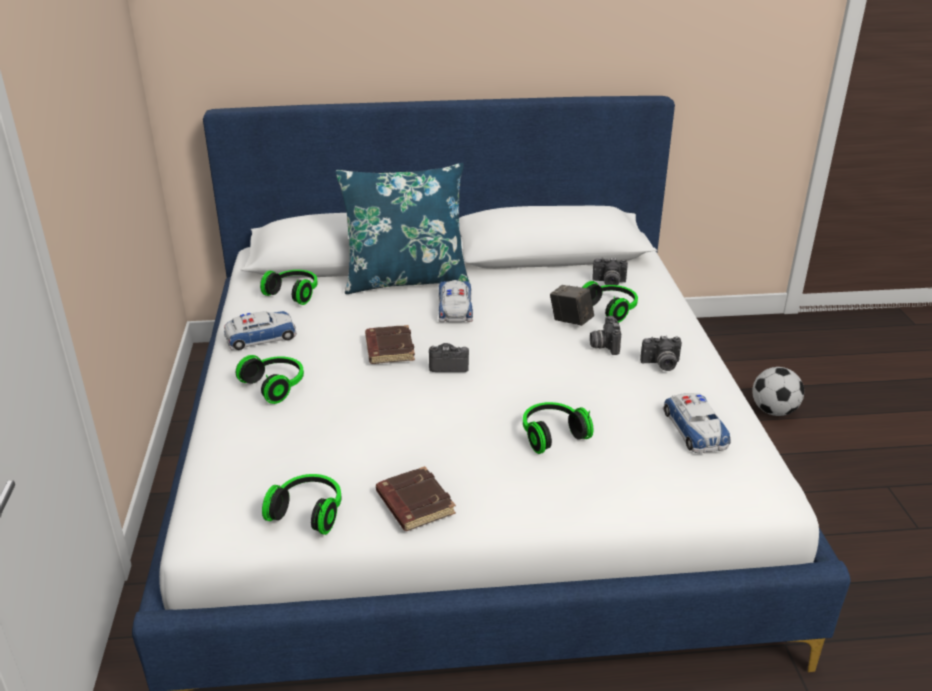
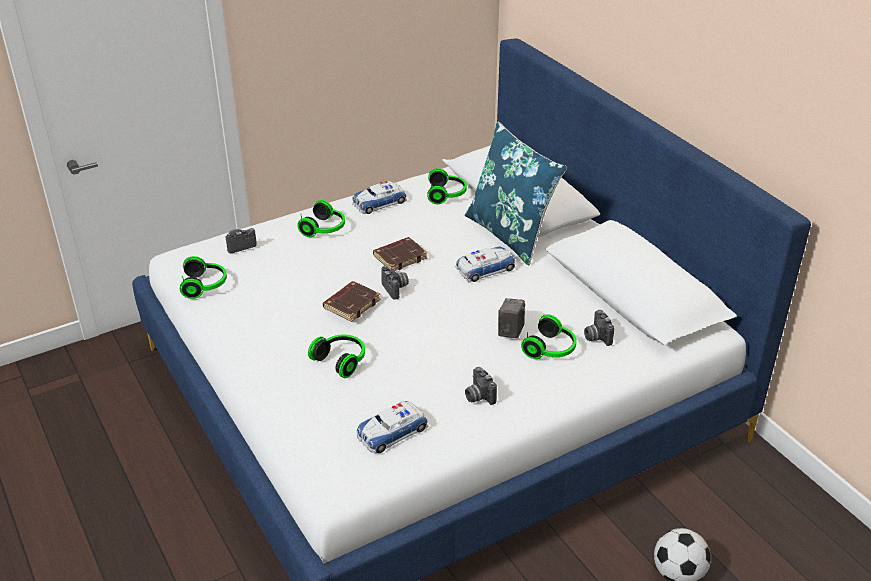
camera: 65 degrees right, 5 degrees up
(260, 337) = (379, 202): toy car -> toy car turned 105 degrees clockwise
(413, 503) = (232, 321): brown book -> brown book (351, 304)
(603, 345) = (484, 357): camera -> camera (240, 245)

